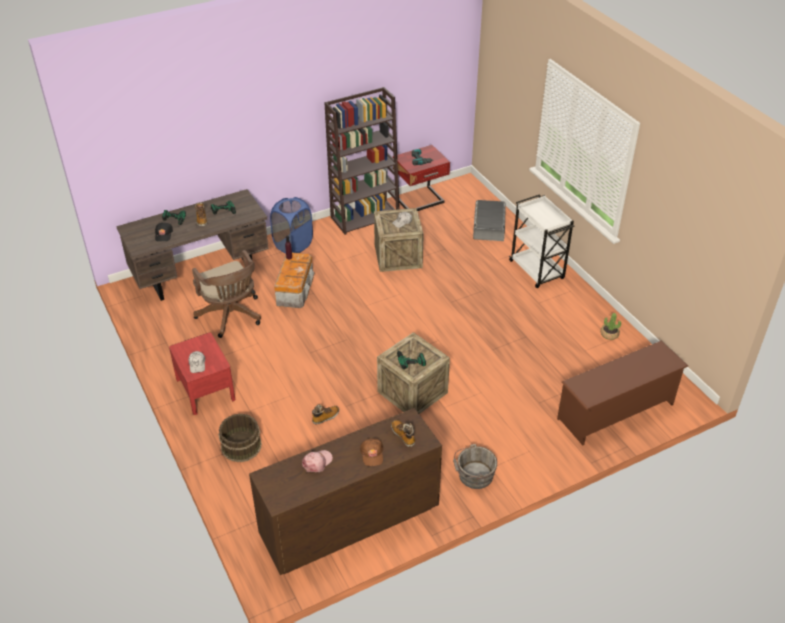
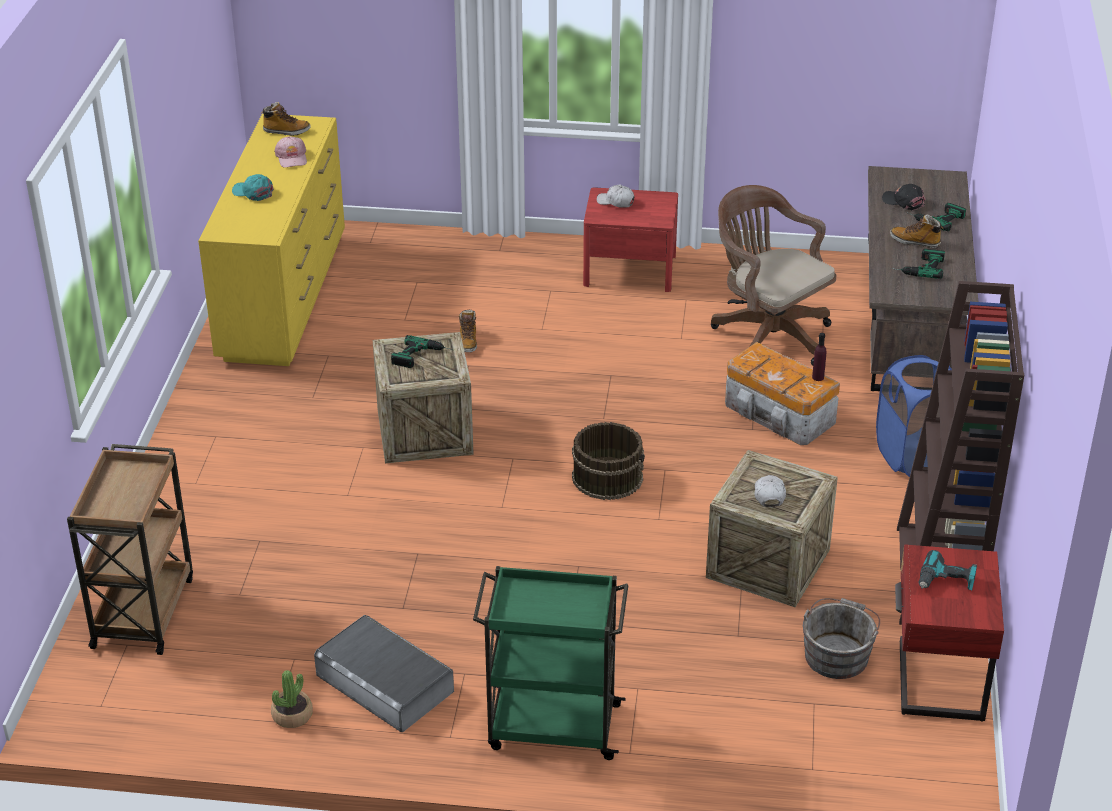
camera: 125 degrees right, 5 degrees down
(231, 317) = (767, 334): brown office chair -> brown office chair turned 45 degrees clockwise
(240, 446) = (497, 266): brown bucket -> brown bucket (607, 477)
(349, 523) = (284, 298): brown dresser -> yellow dresser
(372, 454) = (253, 192): brown cap -> turquoise cap
(403, 435) = (249, 221): boot -> boot (286, 131)
(473, 475) = (223, 416): grey bucket -> grey bucket (837, 654)
(489, 225) = (762, 741): grey storage box -> grey storage box (385, 682)
(537, 270) = (551, 726): white cart -> green cart
(616, 411) = (143, 610): brown shoe rack -> brown cart

